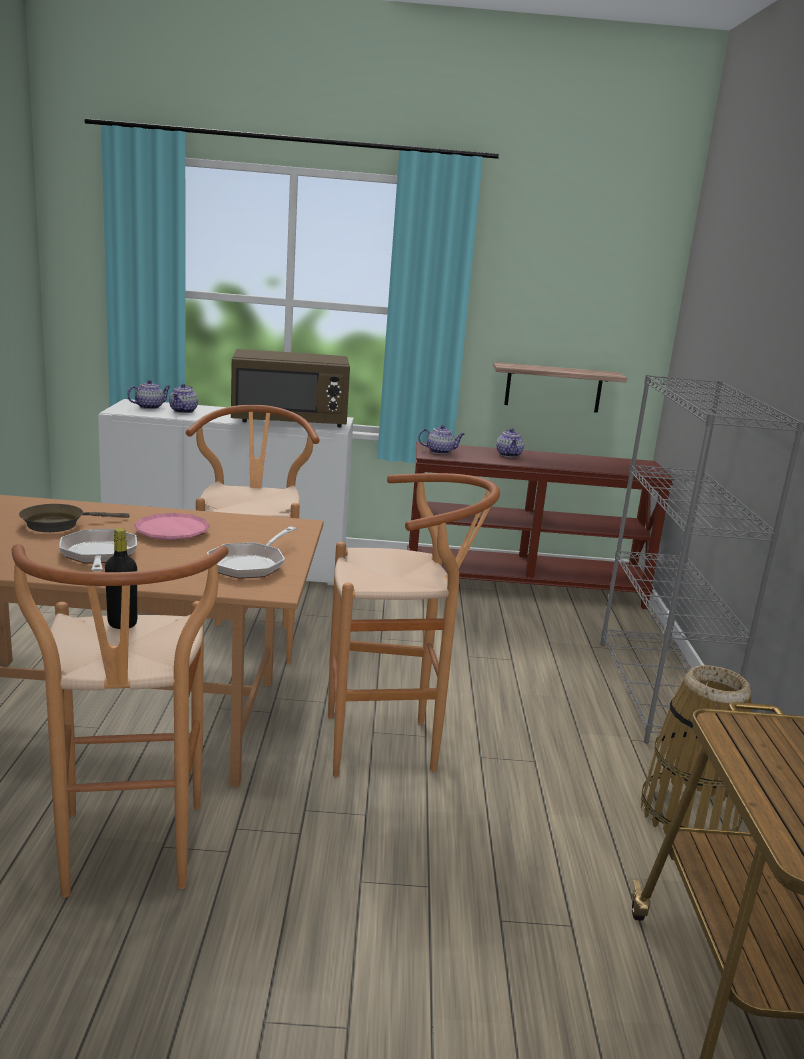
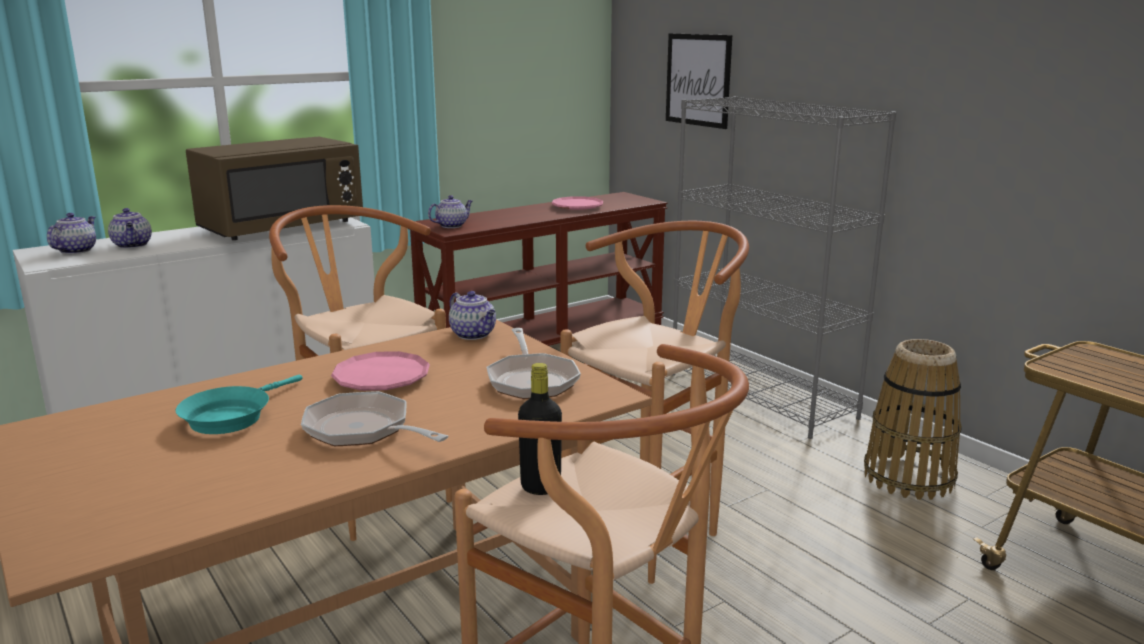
camera: 35 degrees left, 0 degrees up
(58, 524) = (231, 417): brown frying pan -> turquoise frying pan
(509, 455) = (513, 214): teapot -> teapot (474, 335)
(553, 387) = (518, 137): shelf -> none
(577, 462) = (577, 207): none -> pink plate
(713, 359) = (698, 80): none -> picture

